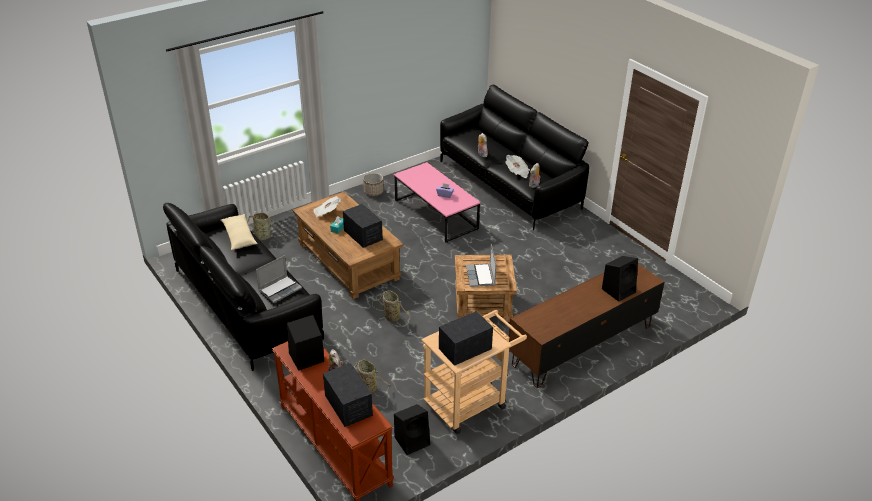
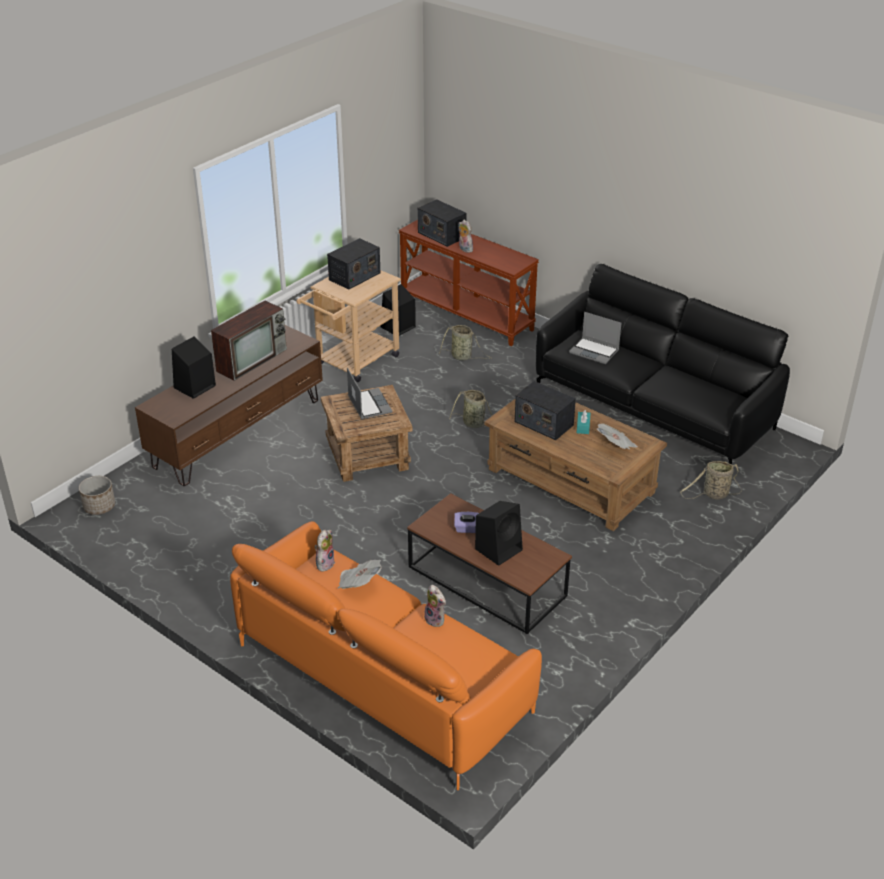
camera: 165 degrees right, 0 degrees up
(239, 237) = (702, 400): beige pillow -> none
(280, 289) = (595, 351): laptop -> laptop turned 90 degrees counterclockwise
(305, 358) = (501, 256): black speaker -> black speaker (499, 549)
(373, 192) = (614, 609): planter -> planter (99, 506)
(435, 215) = (487, 582): pink coffee table -> brown coffee table
(509, 184) = (383, 678): black sofa -> orange sofa
(570, 308) = (252, 359): none -> television

